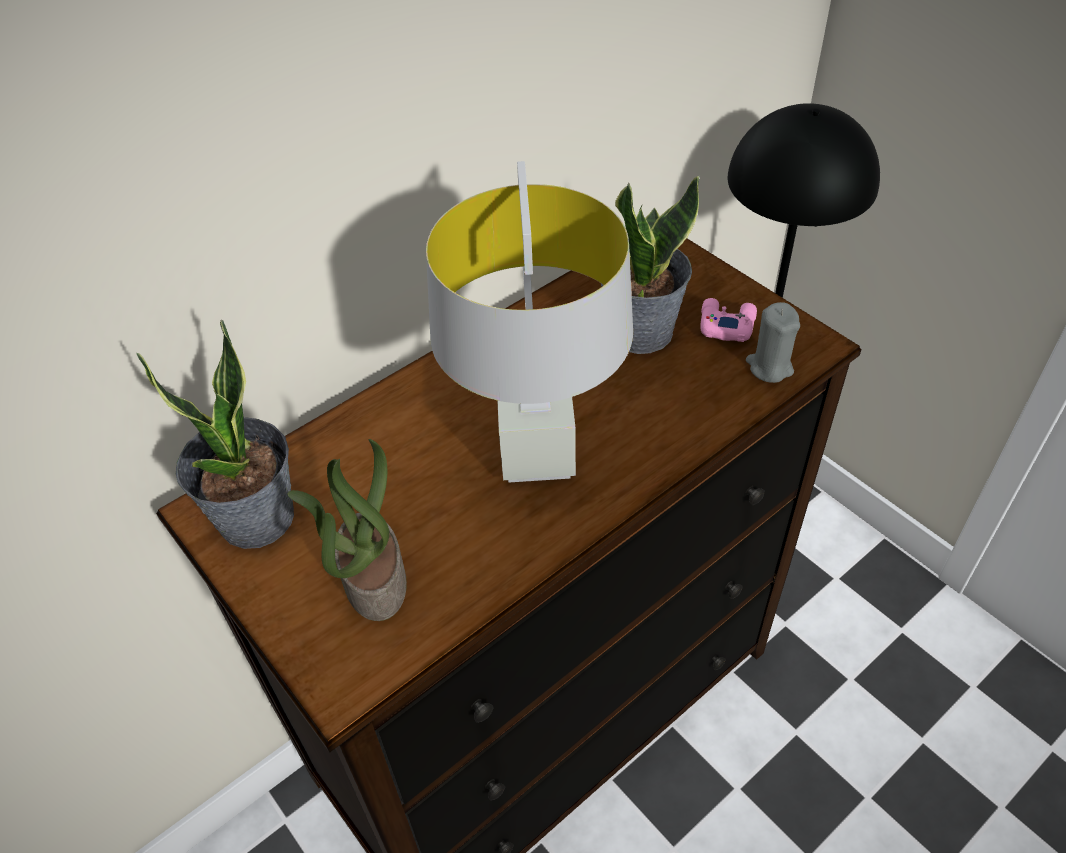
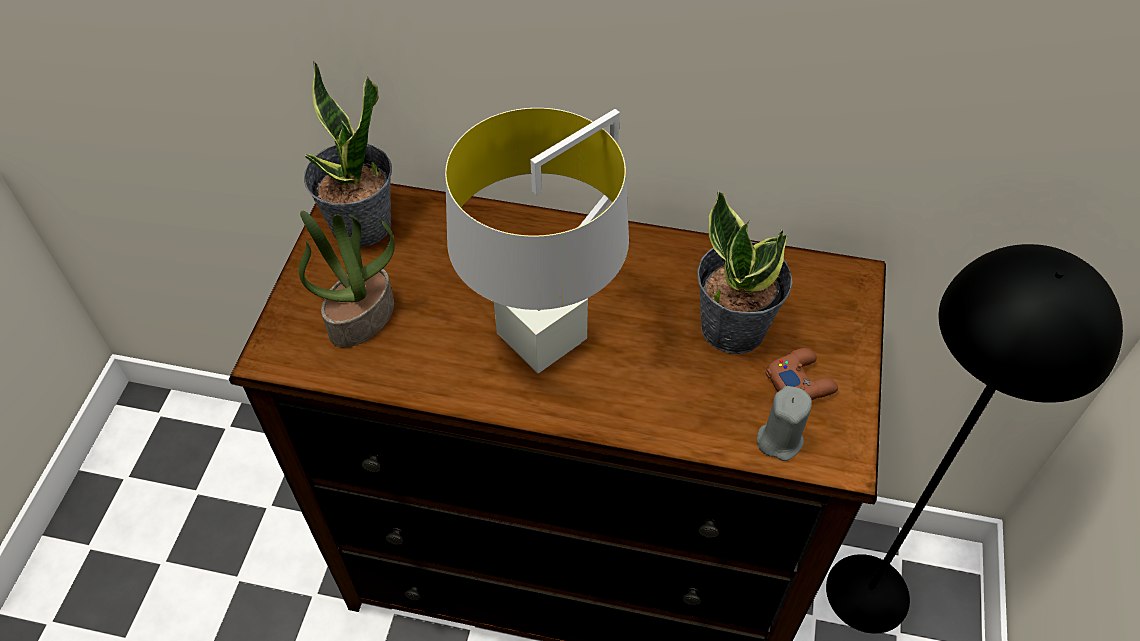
camera: 50 degrees right, 5 degrees up
(726, 325) = (800, 381): pink game controller -> brown game controller

